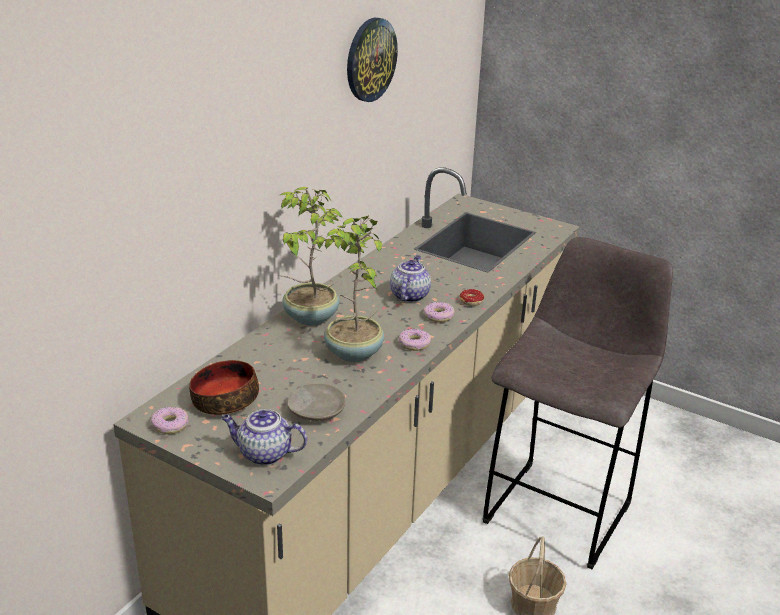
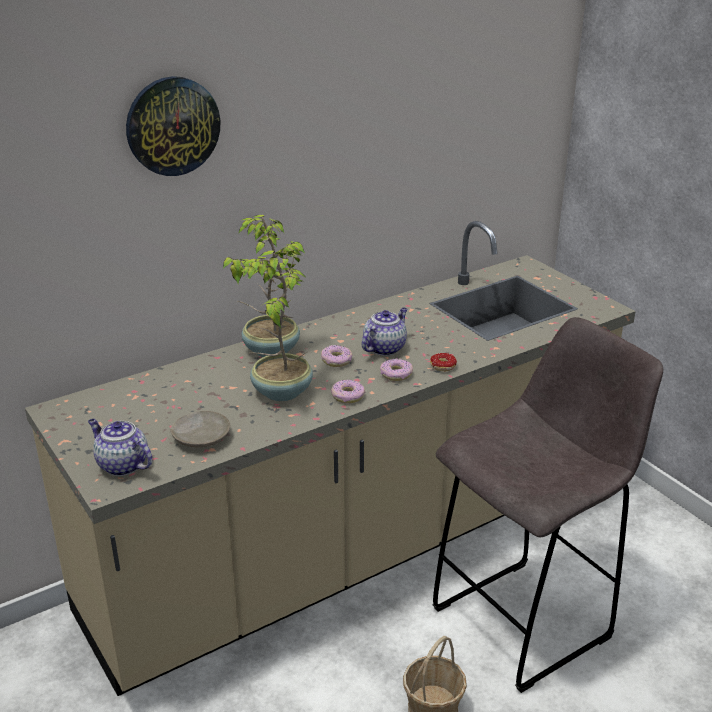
camera: 25 degrees right, 0 degrees up
(170, 425) = (67, 420): donut -> donut (336, 360)
(225, 399) = (131, 408): bowl -> none
(370, 59) = (386, 95): wall clock -> wall clock (172, 126)

